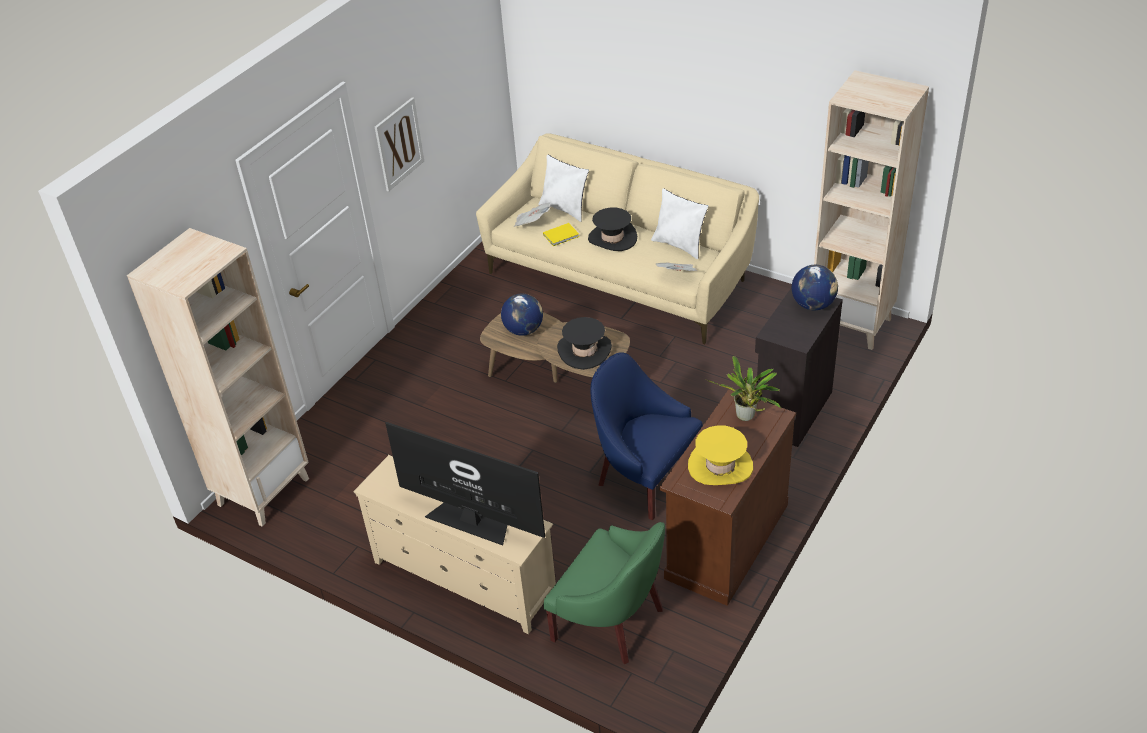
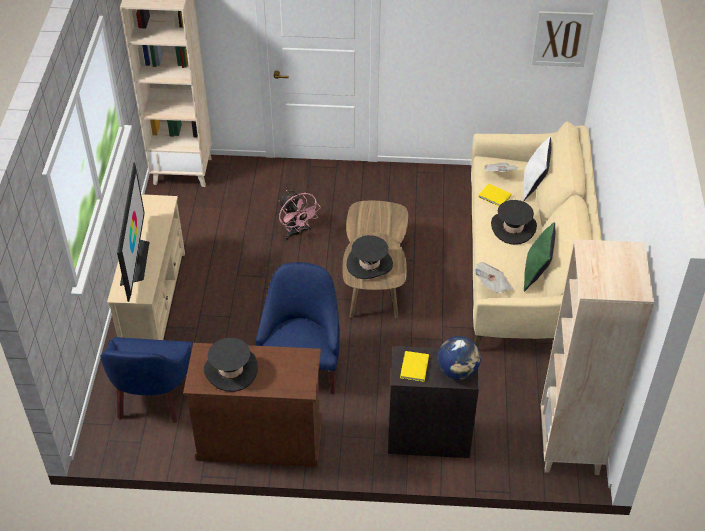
camera: 60 degrees right, 5 degrees up
(399, 144) = (429, 40): picture -> picture (561, 38)
(449, 421) = (297, 233): none -> pink fan
(523, 330) = (379, 222): globe -> none
(612, 621) = (152, 397): green armchair -> blue armchair
(680, 245) = (536, 274): white pillow -> green pillow
(720, 466) = (231, 370): yellow hat -> black hat
(746, 418) = (292, 370): potted plant -> none
(793, 331) = (413, 368): none -> yellow book

